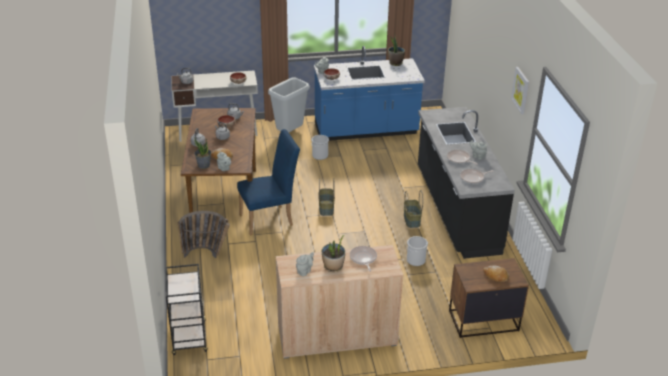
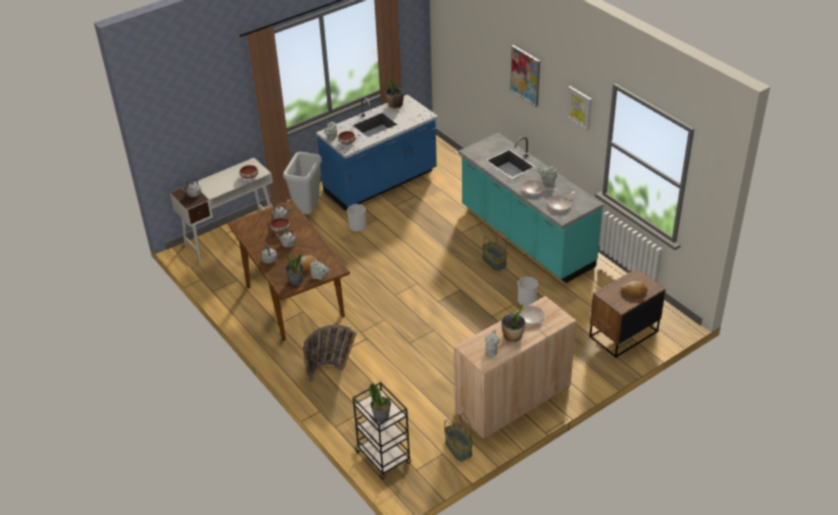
camera: 25 degrees left, 5 degrees up
(179, 292) = (381, 416): none -> potted plant
(270, 219) = (362, 311): blue chair -> none
(326, 208) = (407, 279): basket -> basket (459, 448)
(455, 210) = (525, 238): black counter -> turquoise counter
(494, 54) = (525, 75): none -> picture

